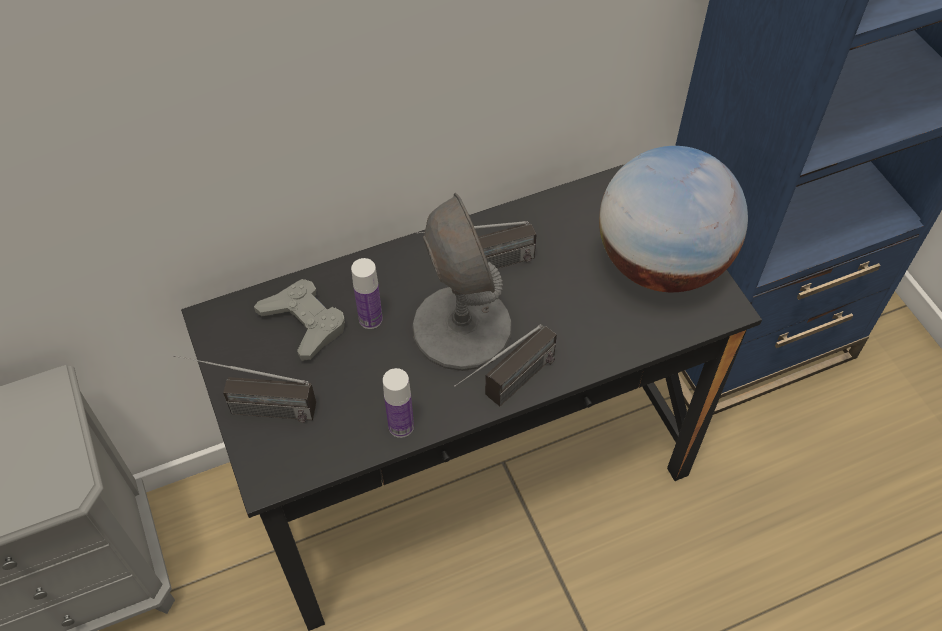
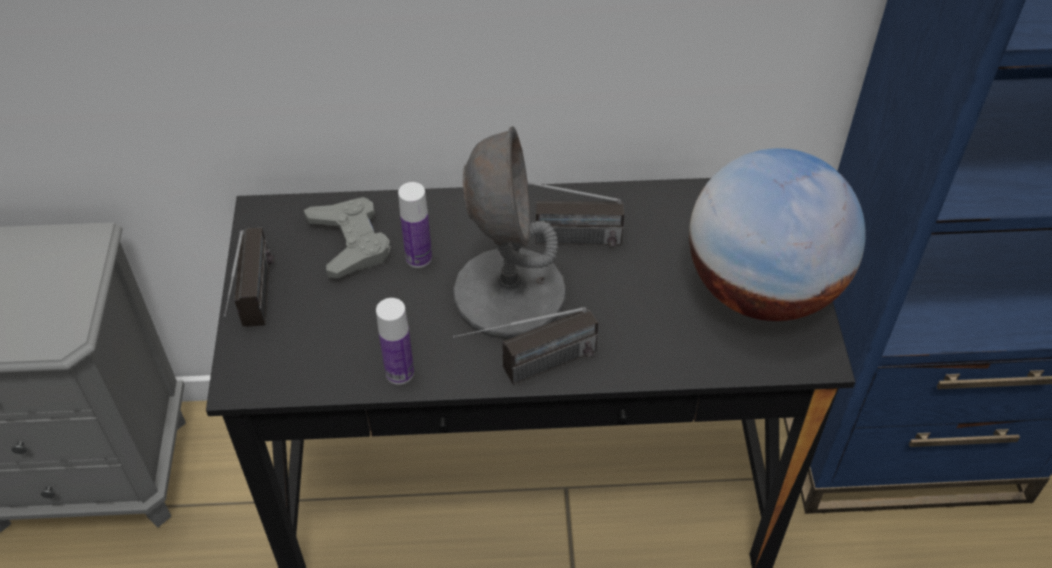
camera: 20 degrees right, 5 degrees down
(251, 409) = (258, 310): radio -> radio turned 120 degrees counterclockwise

